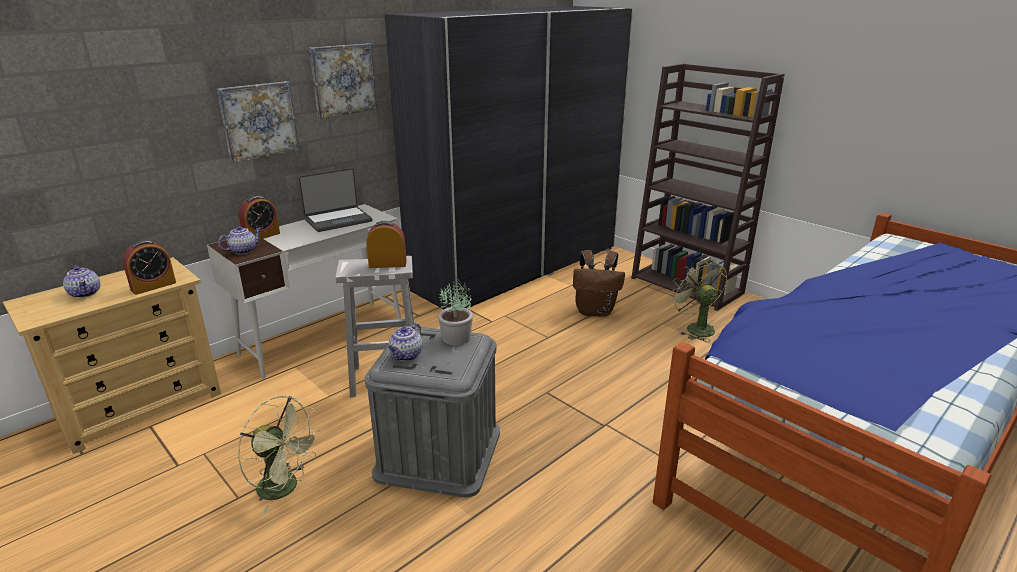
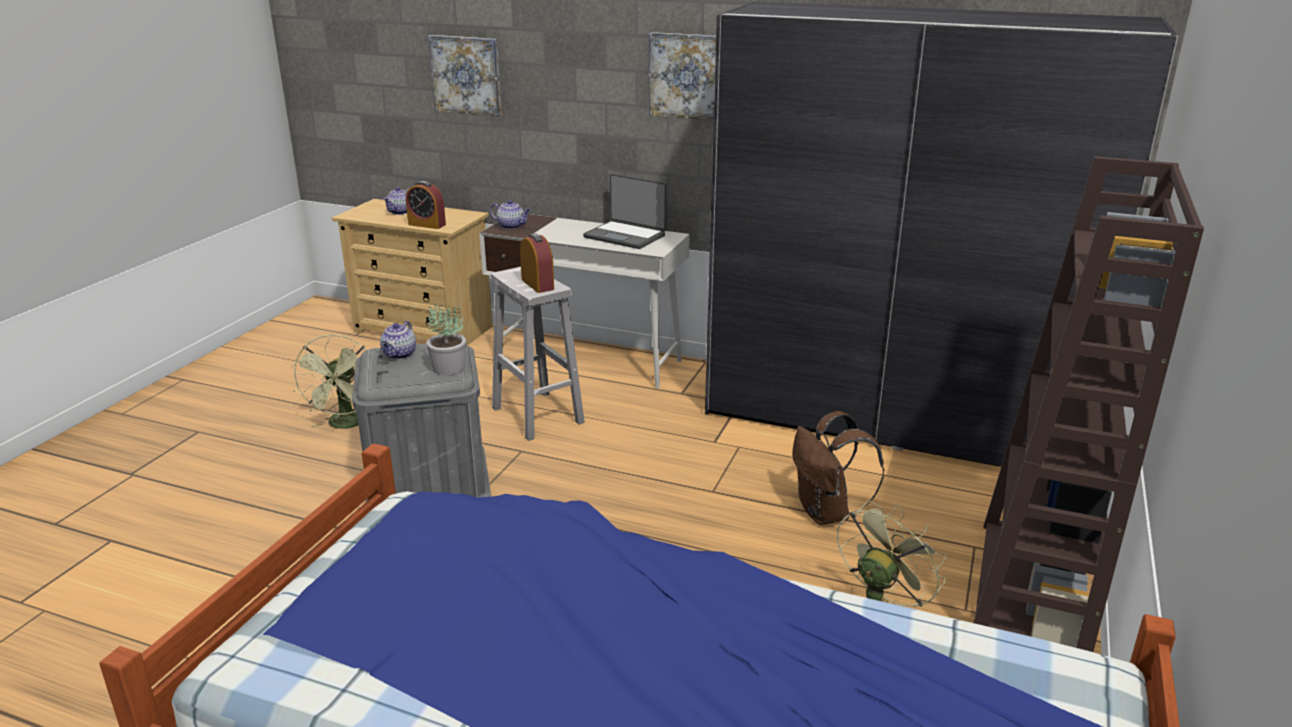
camera: 65 degrees right, 0 degrees up
(258, 120) = (585, 102): picture -> picture (467, 75)
(261, 236) = (552, 222): alarm clock -> none
(406, 356) = (399, 355): teapot -> teapot turned 75 degrees counterclockwise

